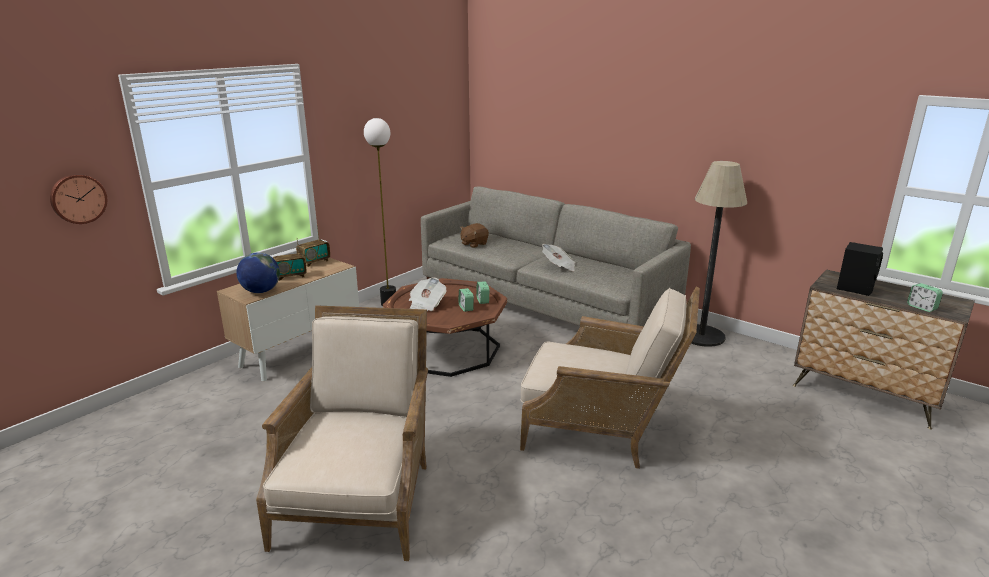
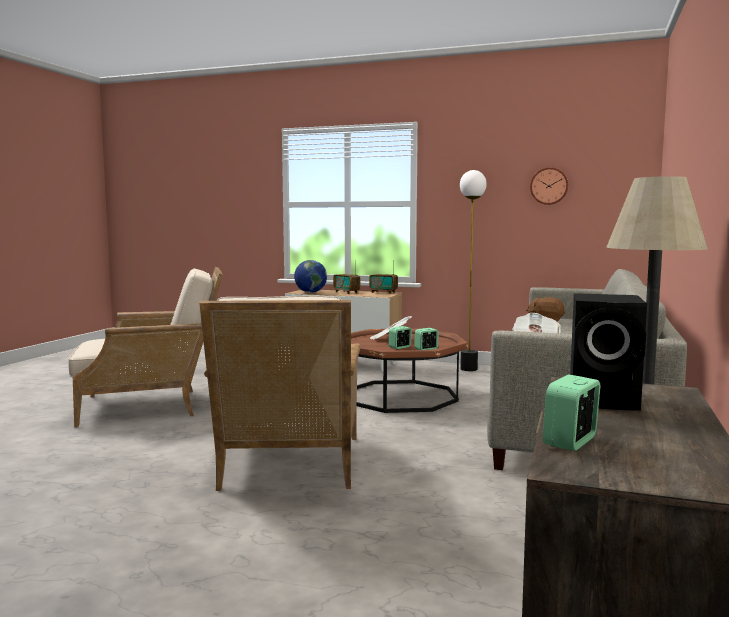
camera: 70 degrees right, 15 degrees down
(78, 198) = (246, 204): wall clock -> wall clock (549, 186)

